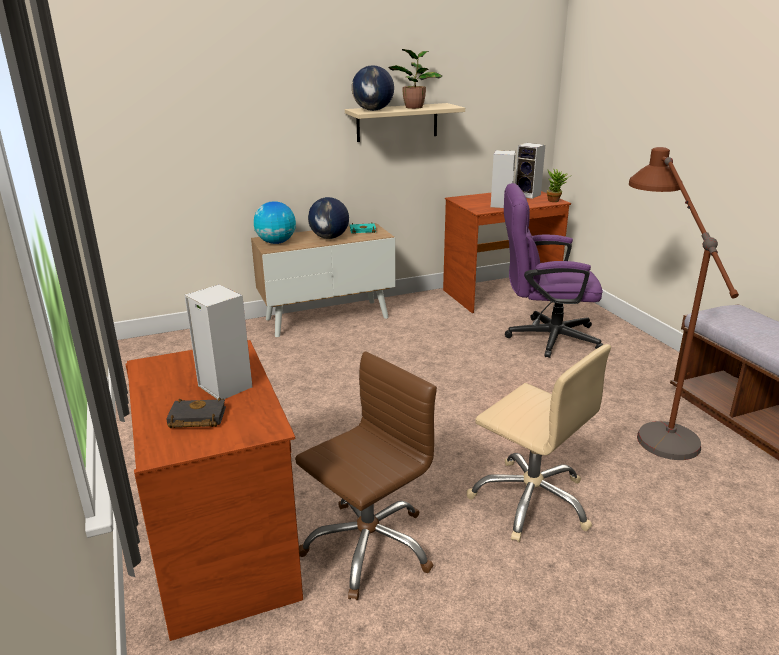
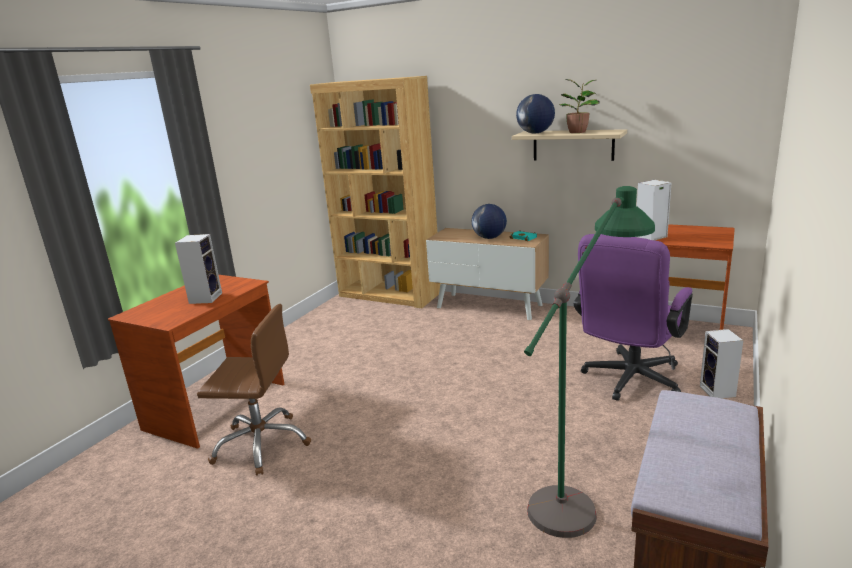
camera: 50 degrees right, 5 degrees down
(190, 342) = (389, 294): none -> brown bookcase
(195, 419) = (165, 307): black book -> none
(276, 242) = (450, 234): globe -> none
(528, 195) = (706, 233): speaker -> speaker (718, 392)
(531, 500) = (378, 480): beige office chair -> none
(544, 337) = (628, 381): purple office chair -> purple office chair turned 105 degrees counterclockwise
(555, 201) = (719, 243): potted plant -> none
(648, 418) = (584, 485): brown floor lamp -> green floor lamp

